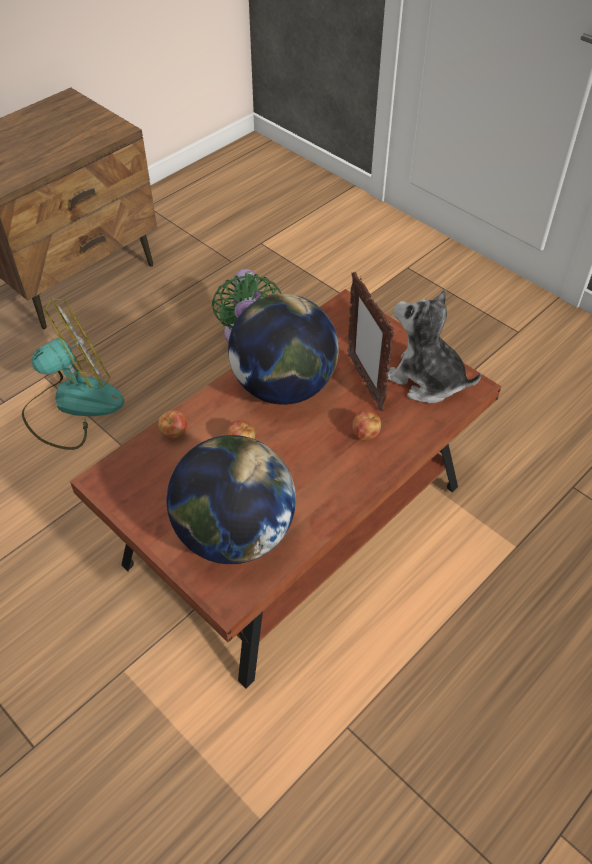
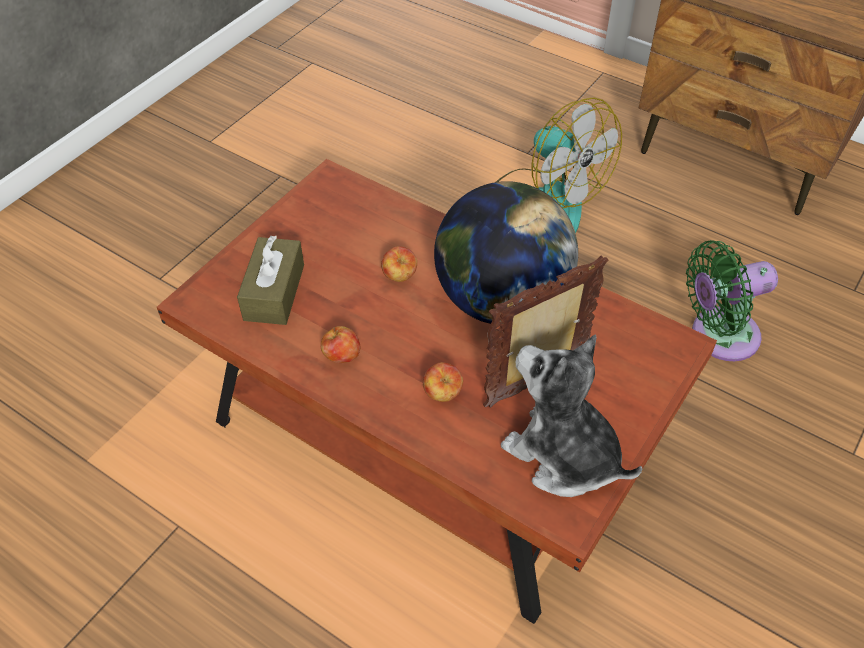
camera: 80 degrees right, 0 degrees up
(174, 434) = (403, 219): apple -> apple (342, 357)
(234, 534) = (274, 292): globe -> brown tissue box
(425, 380) = (562, 455): plush toy -> plush toy turned 75 degrees counterclockwise

